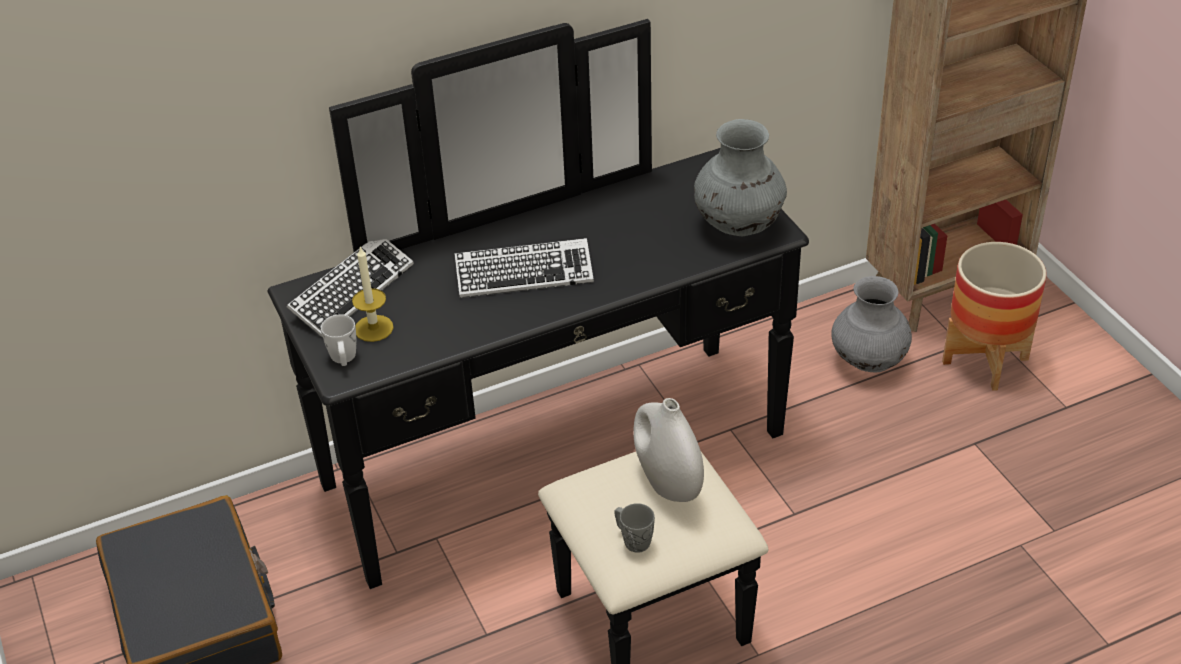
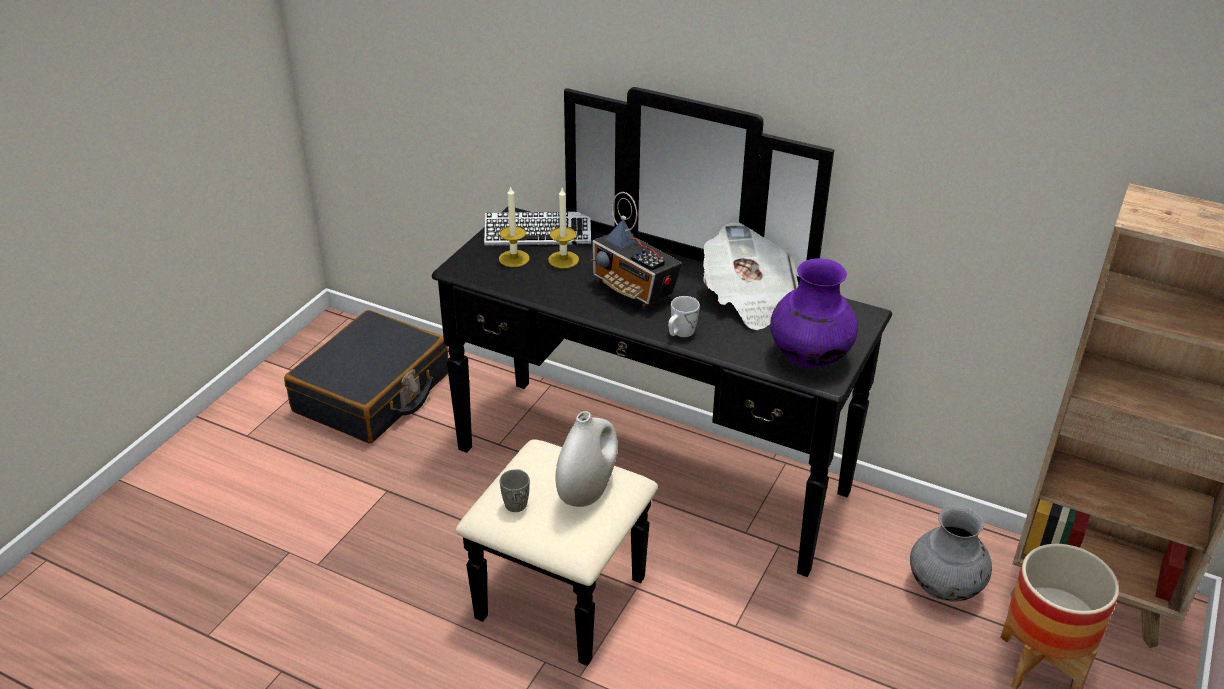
camera: 50 degrees right, 5 degrees down
(343, 359) = (474, 261): white mug -> white mug (680, 333)
(418, 296) = (563, 260): none -> candle
(524, 275) = (634, 290): keyboard -> radio
(619, 213) = (749, 299): none -> newspaper
(738, 225) = (809, 357): grey vase -> purple vase

